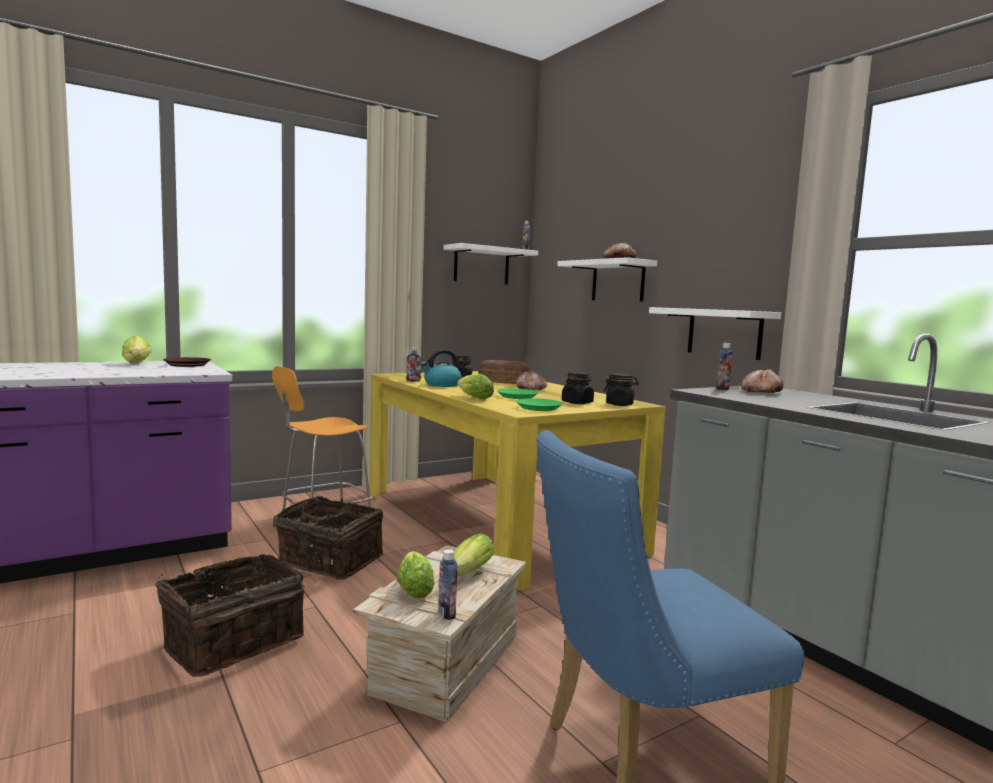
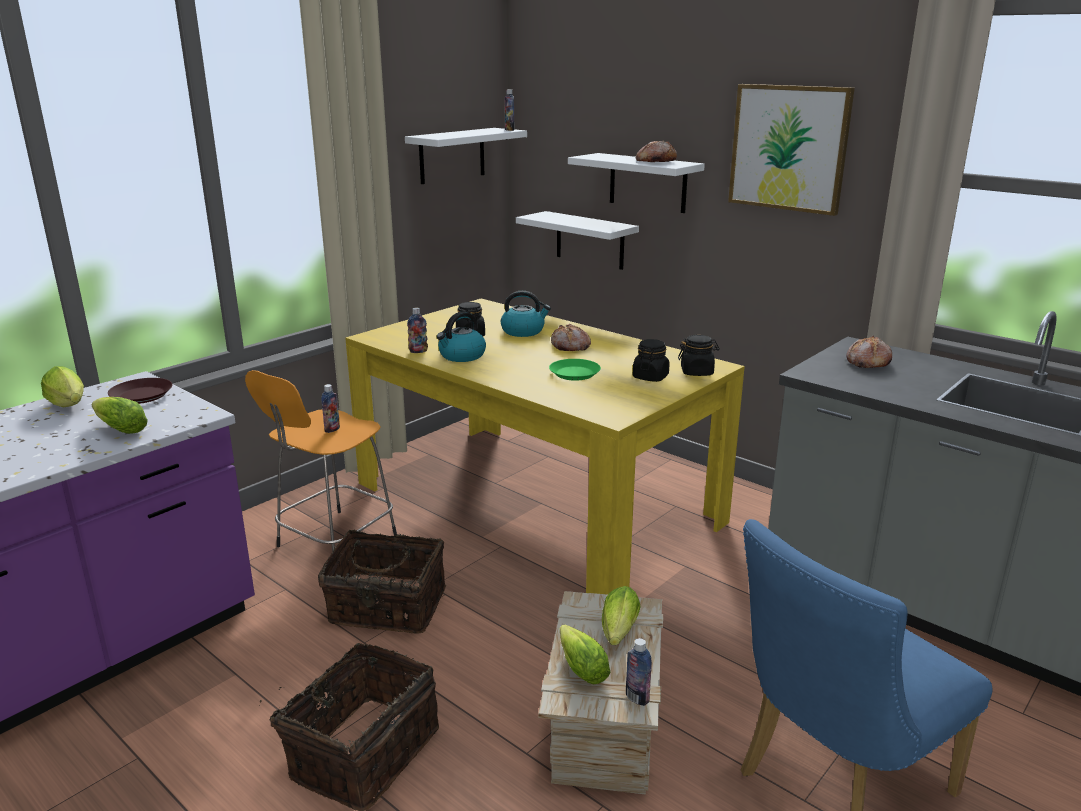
camera: 15 degrees left, 15 degrees up
(473, 397) = (528, 387): lettuce -> lettuce (119, 429)
(503, 381) = (523, 331): bread -> kettle
(538, 408) = (621, 401): green plate -> none
(717, 239) = (789, 148): none -> picture
(722, 389) = (827, 362): bottle -> bottle (332, 429)
(724, 333) = (796, 263): white shelf -> white shelf (590, 240)

